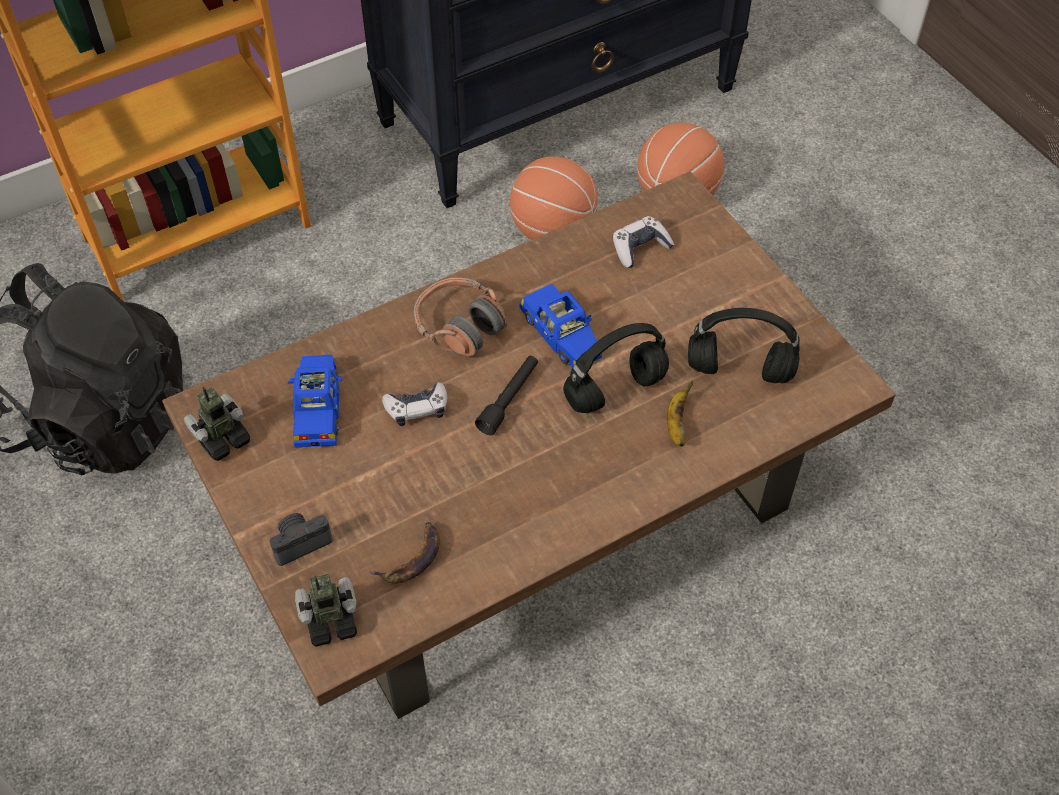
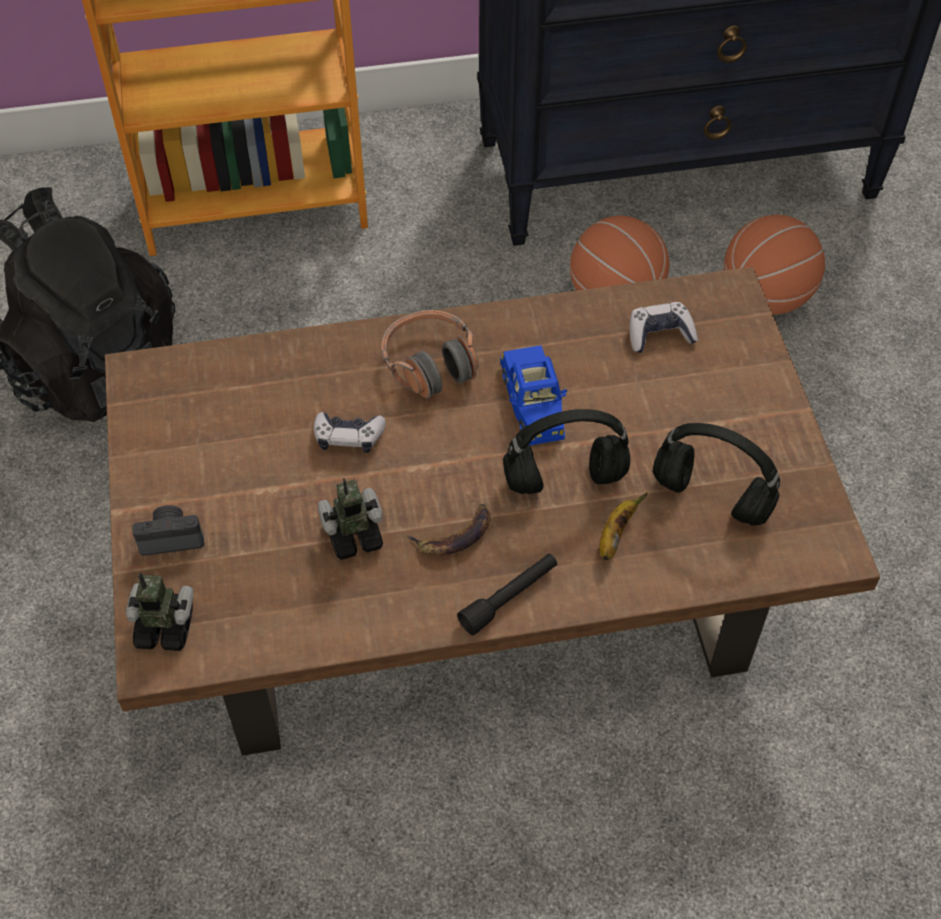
camera: 20 degrees right, 0 degrees up
(222, 439) = (144, 410): toy robot -> toy robot (354, 535)
(318, 408) = (250, 406): blue toy car -> none
(412, 558) = (274, 589): banana -> banana (455, 535)
(509, 399) = (447, 455): black flashlight -> black flashlight (509, 598)

